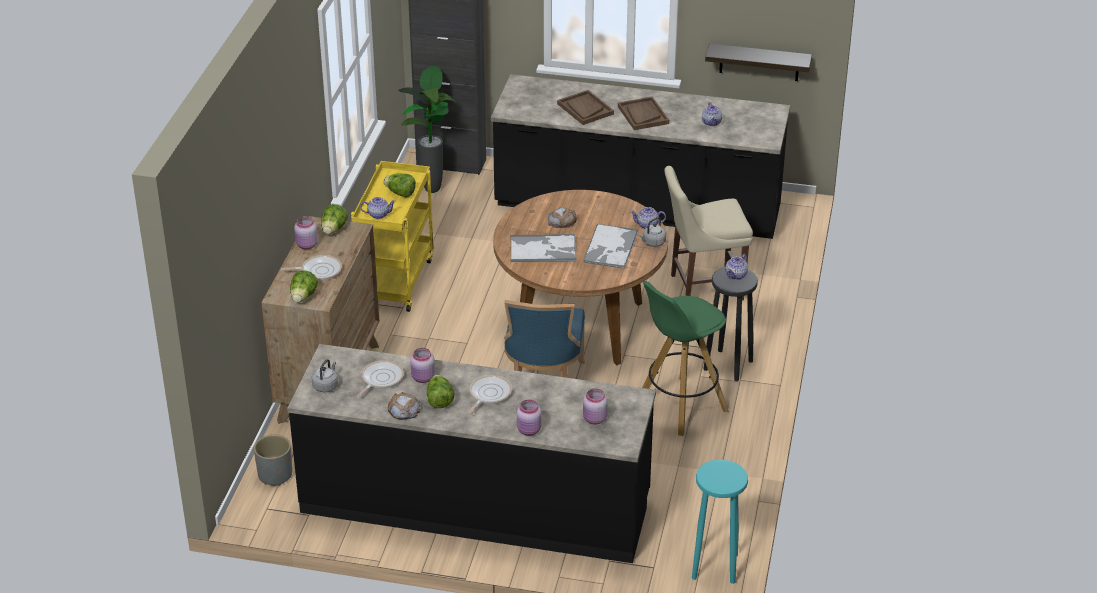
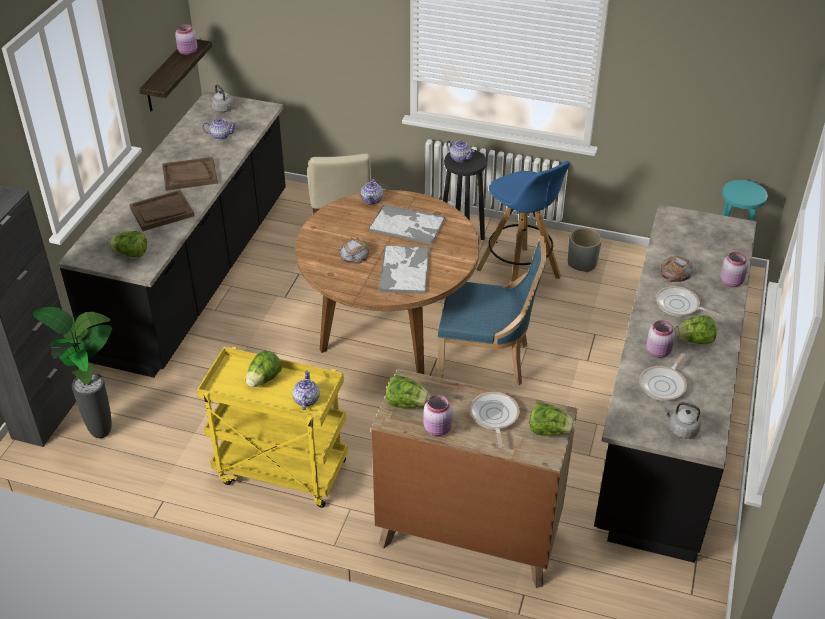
camera: 85 degrees left, 5 degrees up
(275, 475) = (634, 587): grey planter -> grey planter (582, 263)
(380, 379) = (664, 384): frying pan -> frying pan turned 90 degrees counterclockwise
(403, 409) = (713, 367): bread -> bread (675, 272)
(526, 103) = (131, 254): none -> lettuce
(594, 419) = (707, 241): pink jar -> pink jar (188, 52)
(653, 243) = (403, 199): grey kettle -> grey kettle (223, 109)
(680, 407) = (519, 274): green stool -> blue stool

